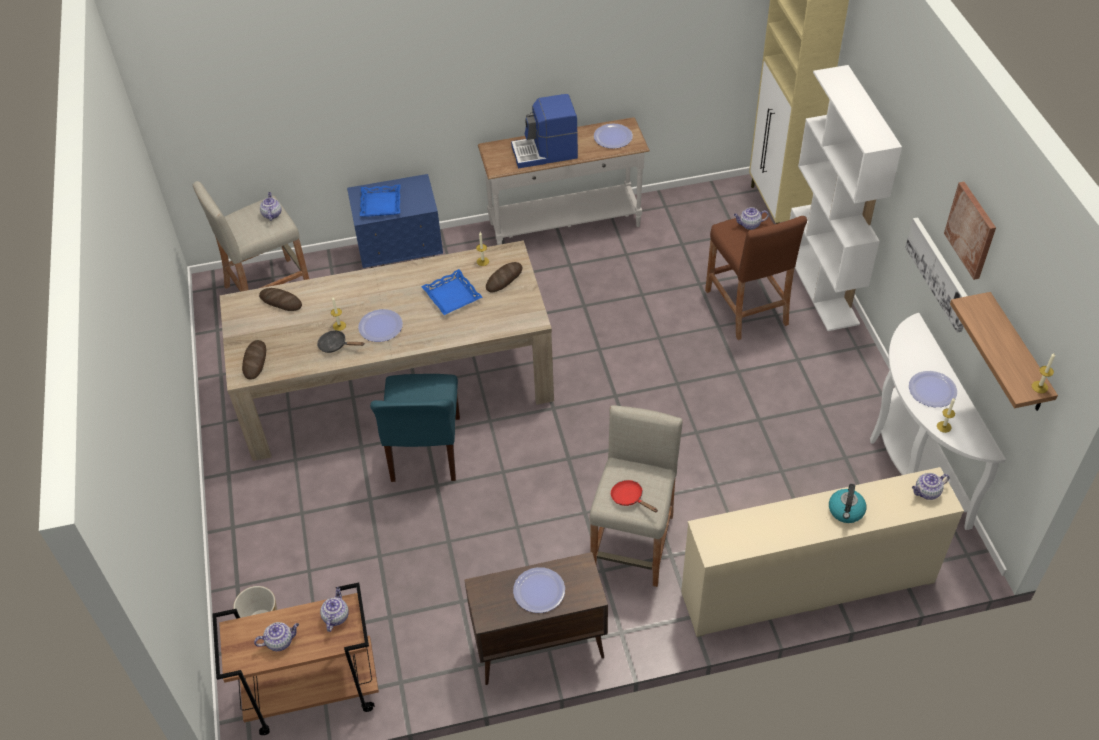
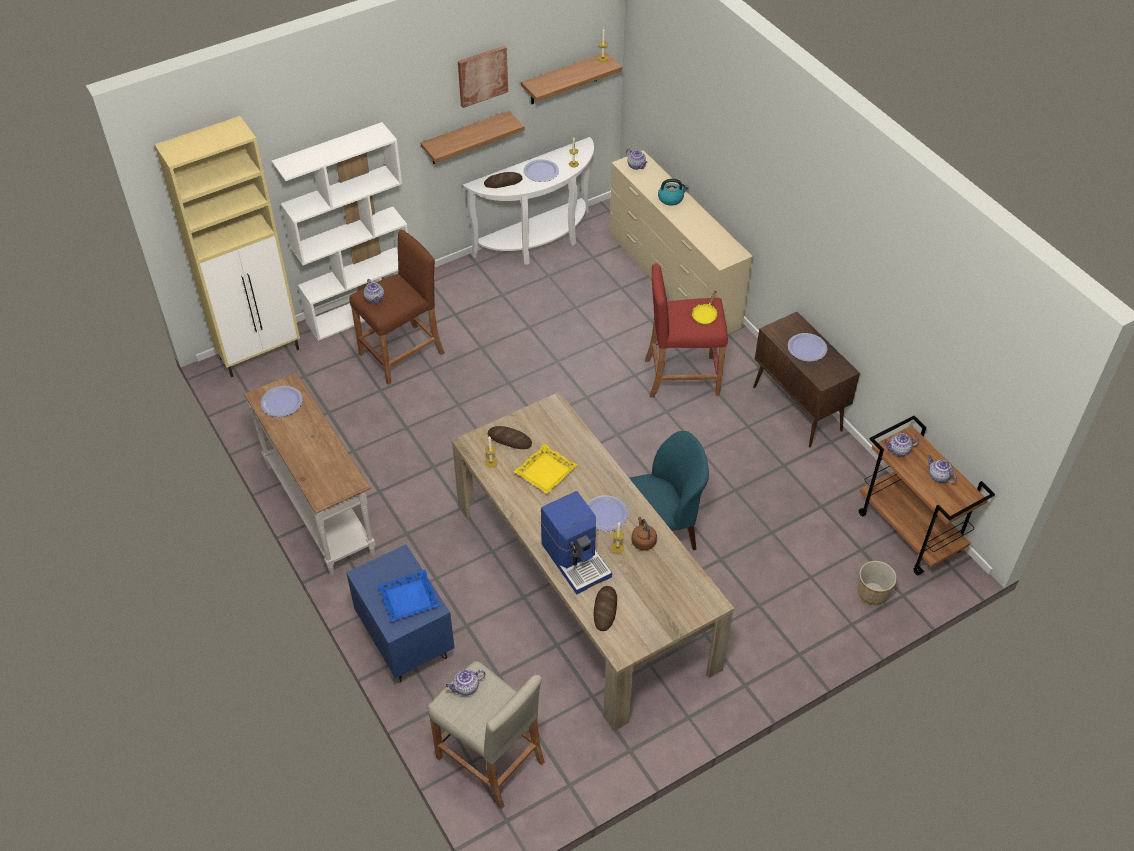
camera: 110 degrees left, 0 degrees up
(255, 361) = (690, 599): bread -> bread (503, 182)
(335, 345) = (643, 541): black frying pan -> brown kettle
(451, 296) = (546, 472): blue tray -> yellow tray
(545, 153) = (319, 449): coffee machine -> coffee machine (576, 559)
(629, 498) = (705, 315): red frying pan -> yellow frying pan
(633, 543) = (681, 376): beige stool -> red stool
(939, 273) = (466, 138): picture -> shelf

